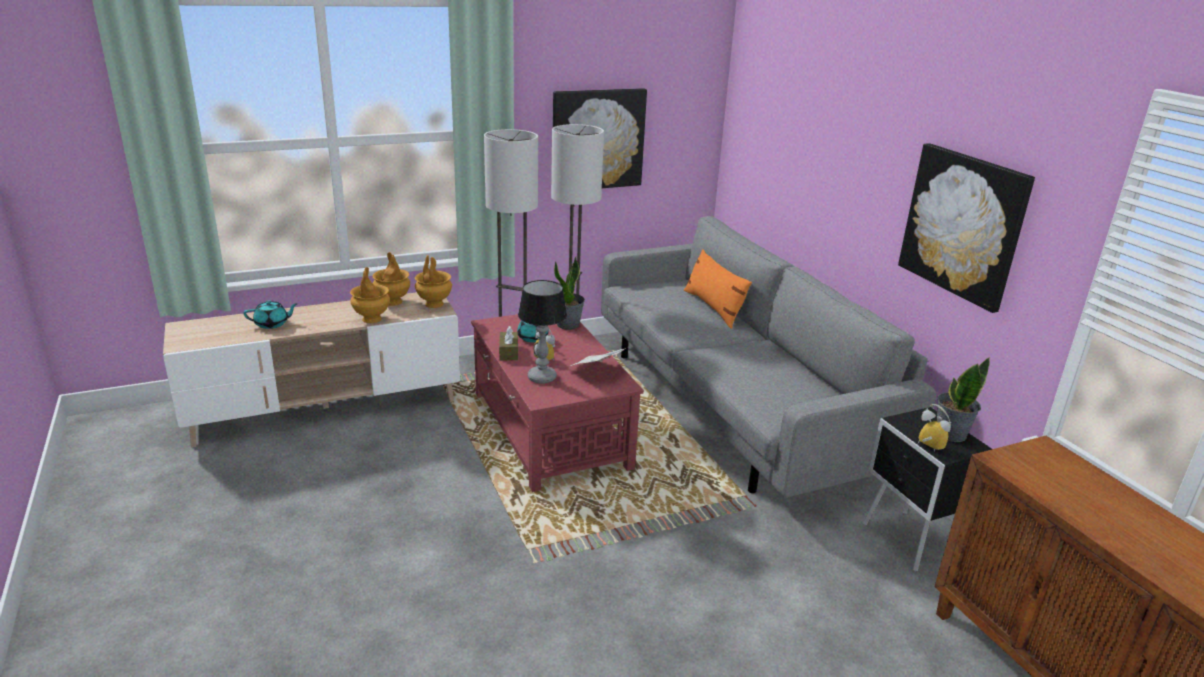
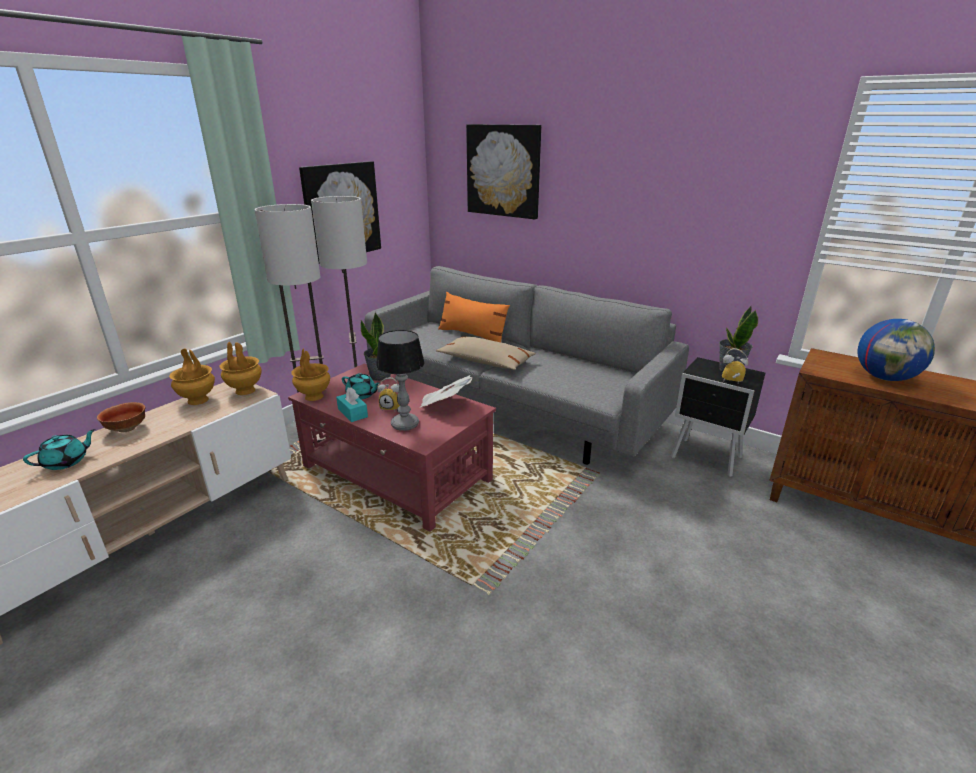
camera: 30 degrees left, 0 degrees up
(326, 310) = (126, 429): none -> bowl
(371, 319) = (189, 422): brown vase -> brown vase (313, 396)
(508, 352) = (352, 413): brown tissue box -> turquoise tissue box
(693, 341) = (485, 362): none -> beige pillow
(963, 225) = (694, 216): picture -> picture (503, 171)
(1082, 498) = (885, 378): none -> globe

